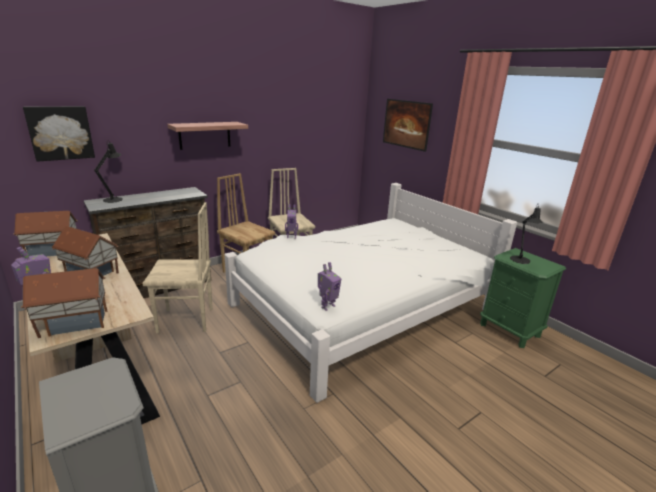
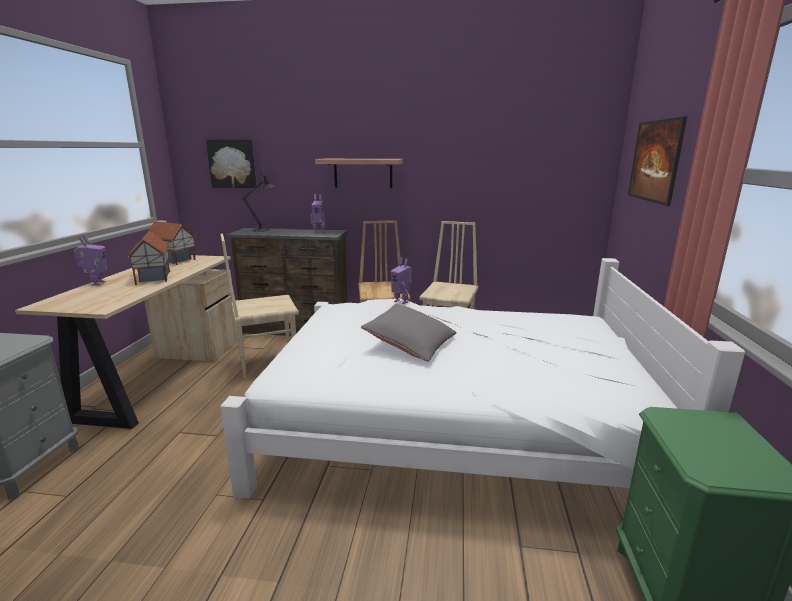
camera: 45 degrees right, 5 degrees down
(74, 322) = (69, 302): toy house -> none
(186, 321) = (267, 364): beige chair -> beige chair turned 120 degrees clockwise
(327, 306) = (287, 376): toy robot -> toy robot (319, 231)
(349, 262) = (410, 344): none -> grey pillow
(520, 261) = (694, 436): black table lamp -> none

